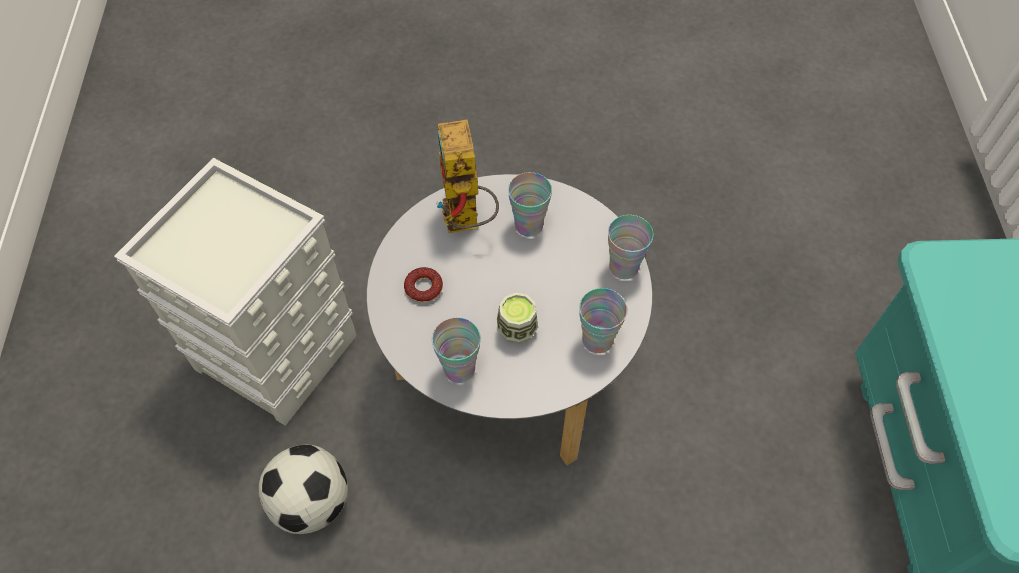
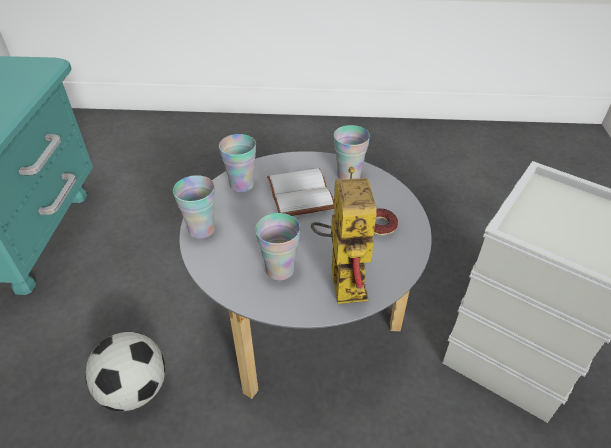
camera: 175 degrees left, 15 degrees down
(311, 502) = (447, 251): football -> football (134, 389)
(517, 329) = (302, 194): cup -> white book

